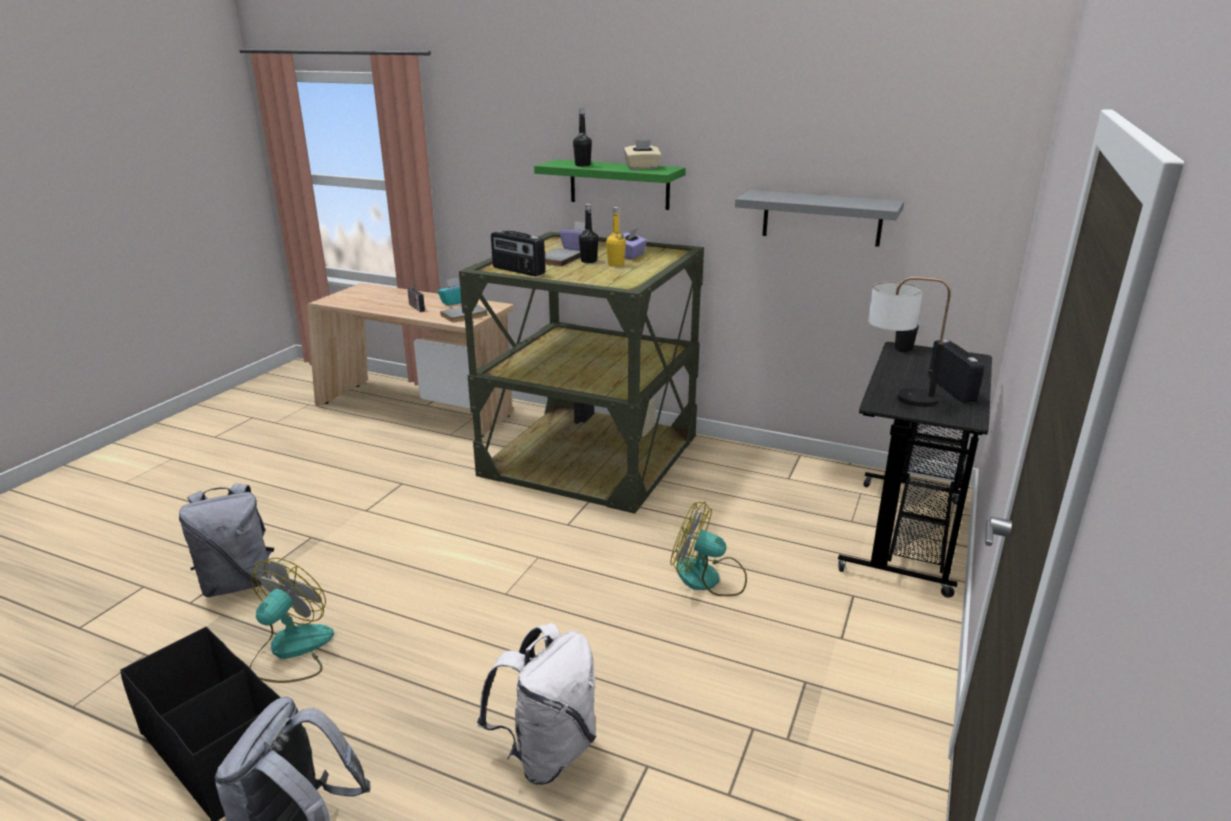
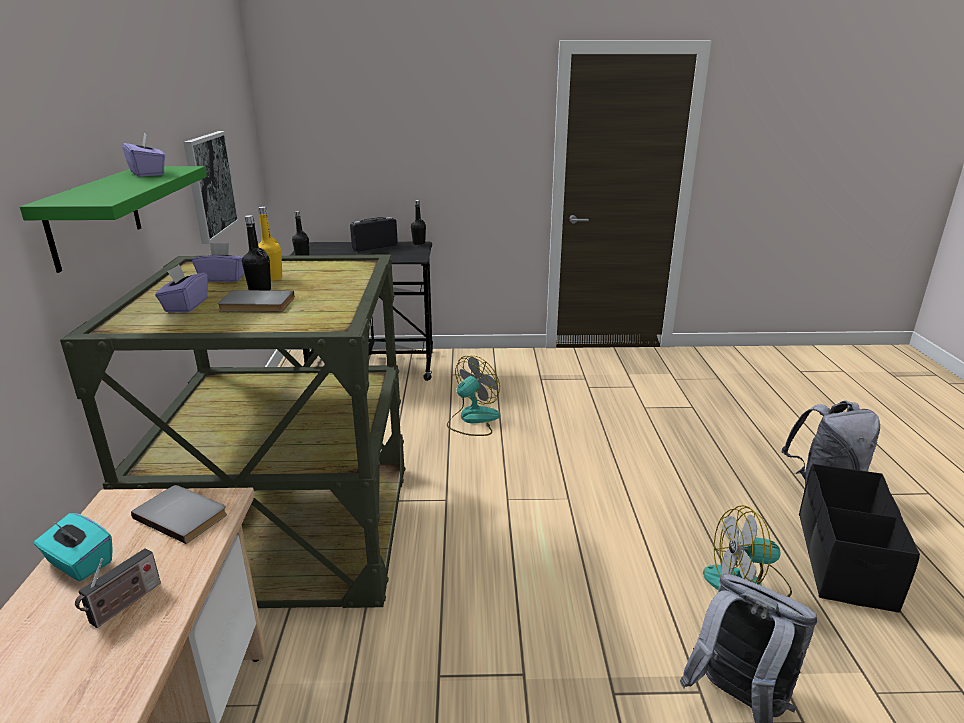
camera: 115 degrees left, 0 degrees up
(518, 271) = (329, 312): radio -> none
(547, 752) = (673, 435): white backpack -> none
(582, 165) = (119, 189): black bottle -> black bottle (419, 244)
(642, 168) = (148, 173): beige tissue box -> purple tissue box
(708, 578) = (472, 419): fan -> fan turned 135 degrees counterclockwise
(821, 218) = (210, 185): grey shelf -> picture
(896, 396) = (398, 256): table lamp -> none

